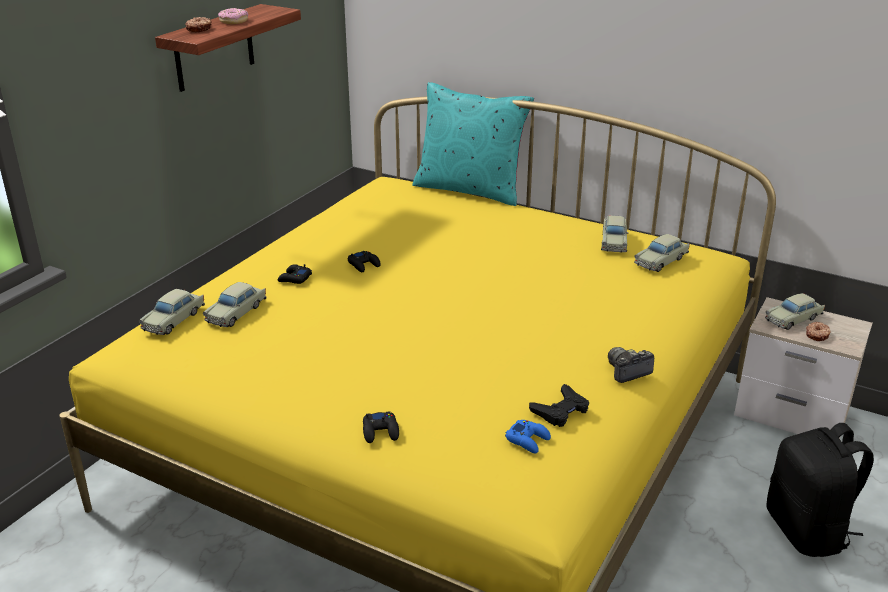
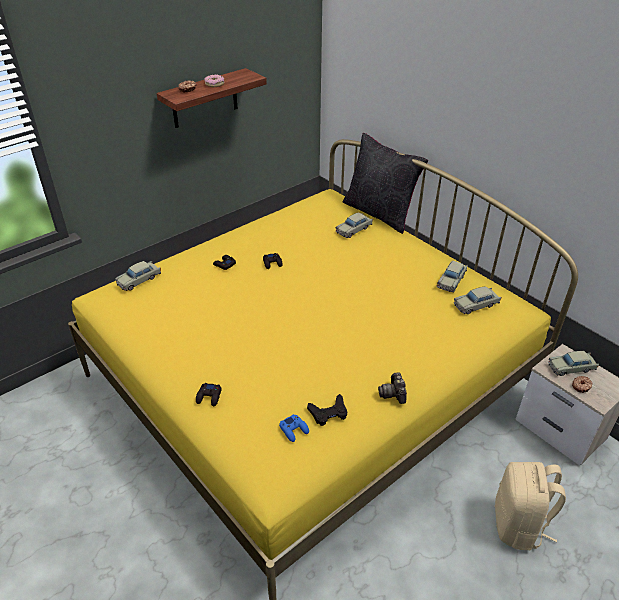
camera: 20 degrees right, 10 degrees up
(236, 312) = (176, 283): beige toy car -> beige toy car (354, 229)
(470, 189) = (379, 213): turquoise pillow -> black pillow
(627, 372) = (393, 393): camera -> camera turned 90 degrees counterclockwise
(808, 531) = (518, 525): black backpack -> beige backpack

